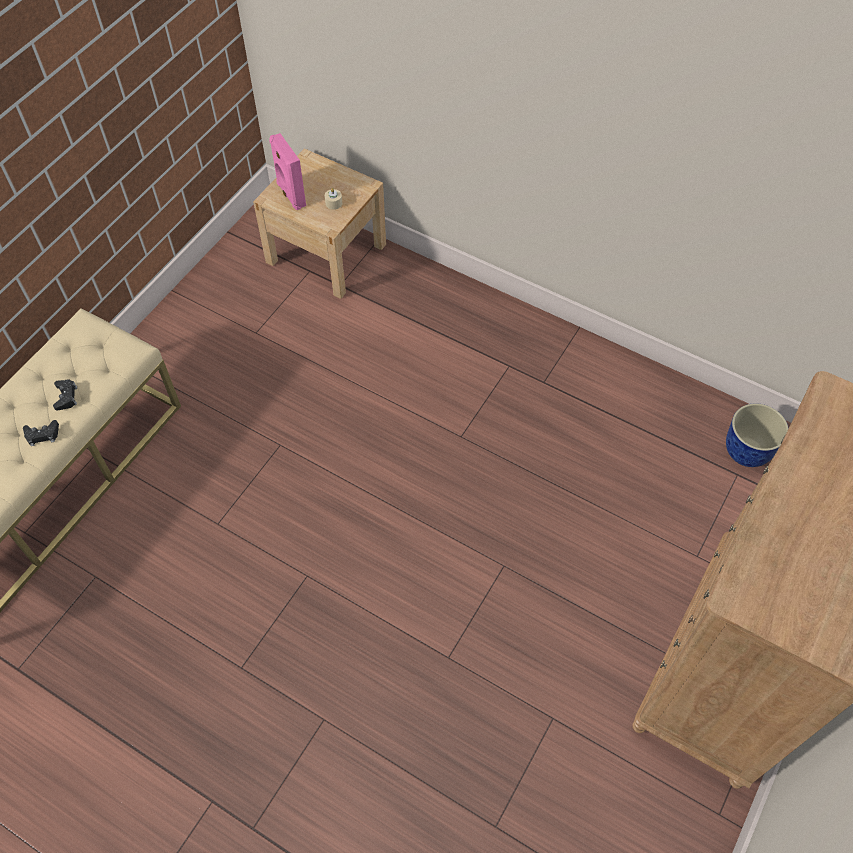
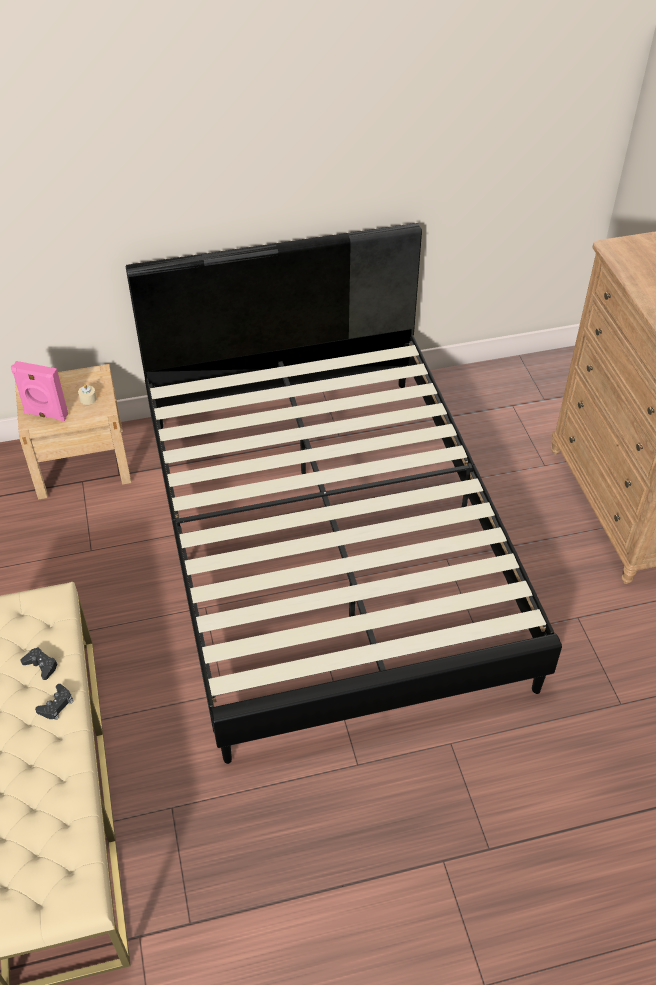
camera: 45 degrees left, 10 degrees down
(427, 469) = (328, 541): none -> black bed
(747, 451) = (502, 389): planter -> none

